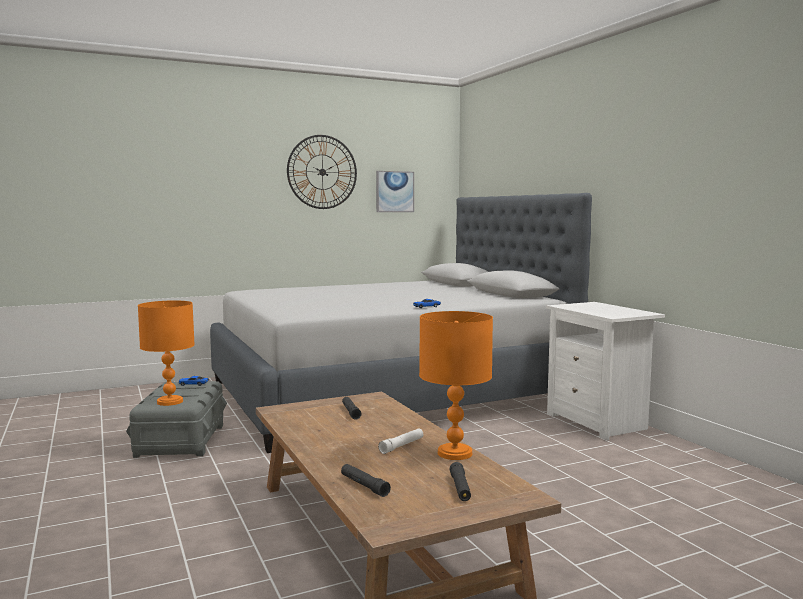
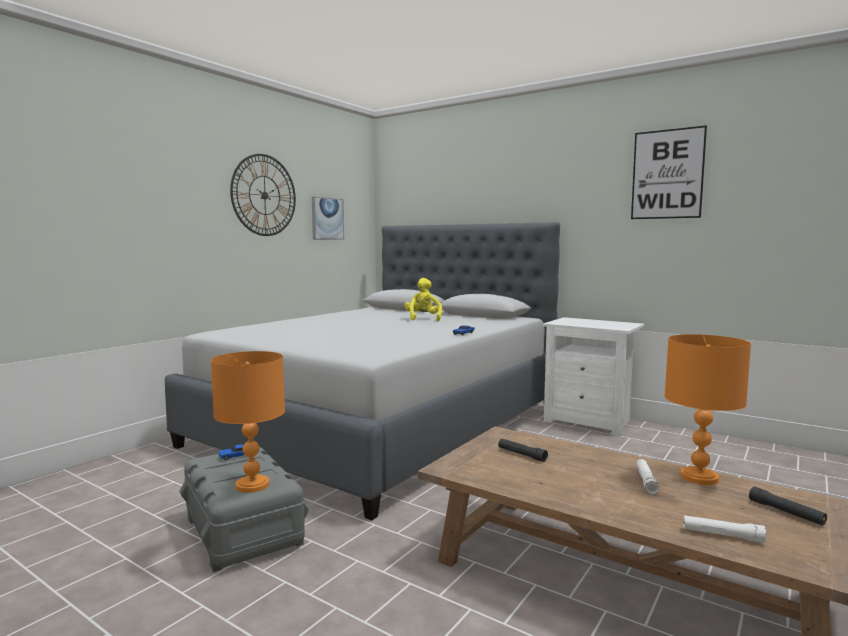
camera: 30 degrees left, 0 degrees up
(364, 486) = (722, 535): black flashlight -> white flashlight
(438, 293) = (423, 319): none -> yellow plush toy
(692, 134) = (667, 174): none -> picture

